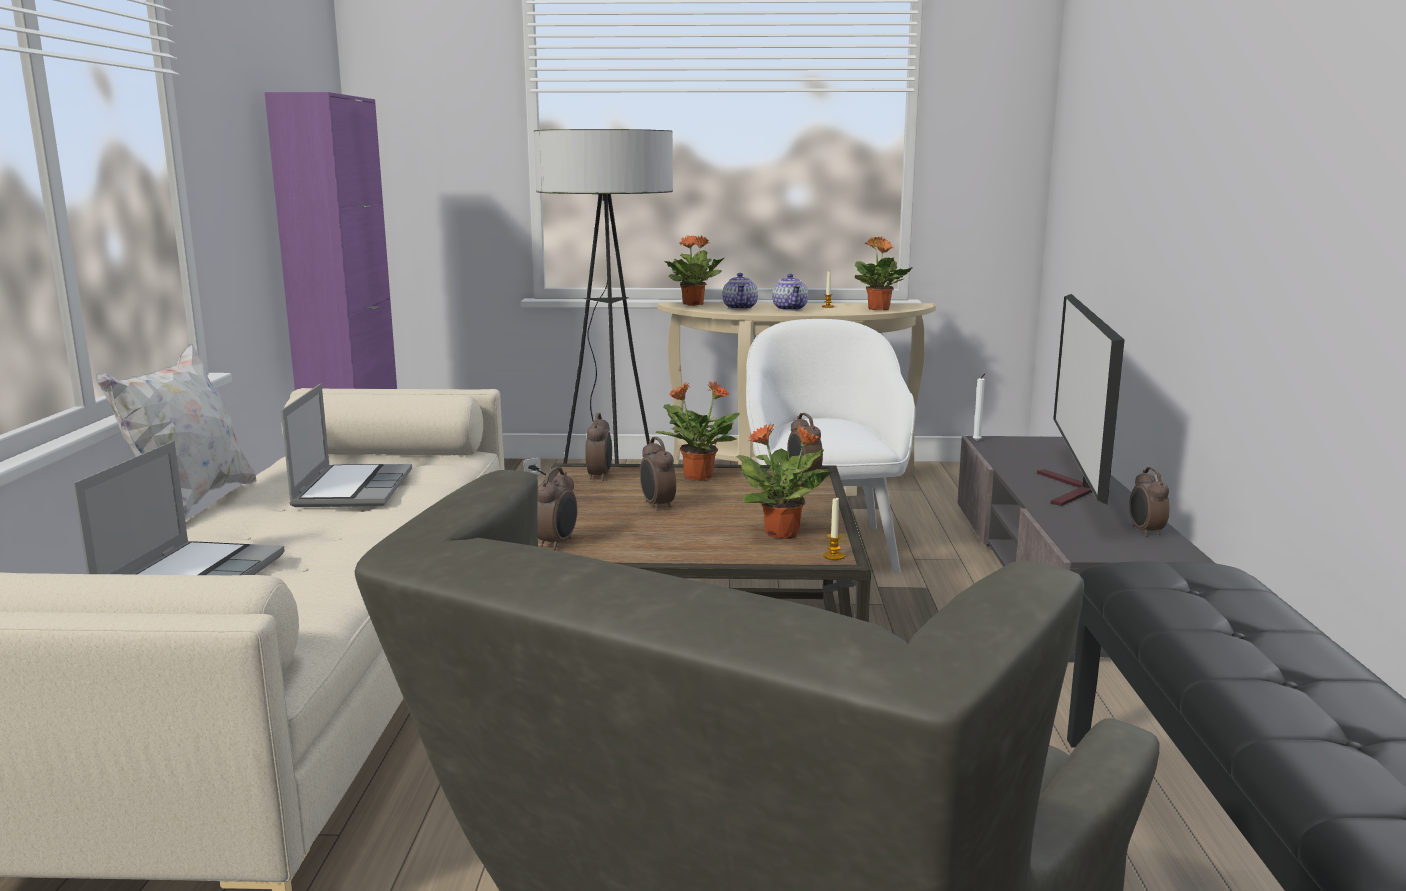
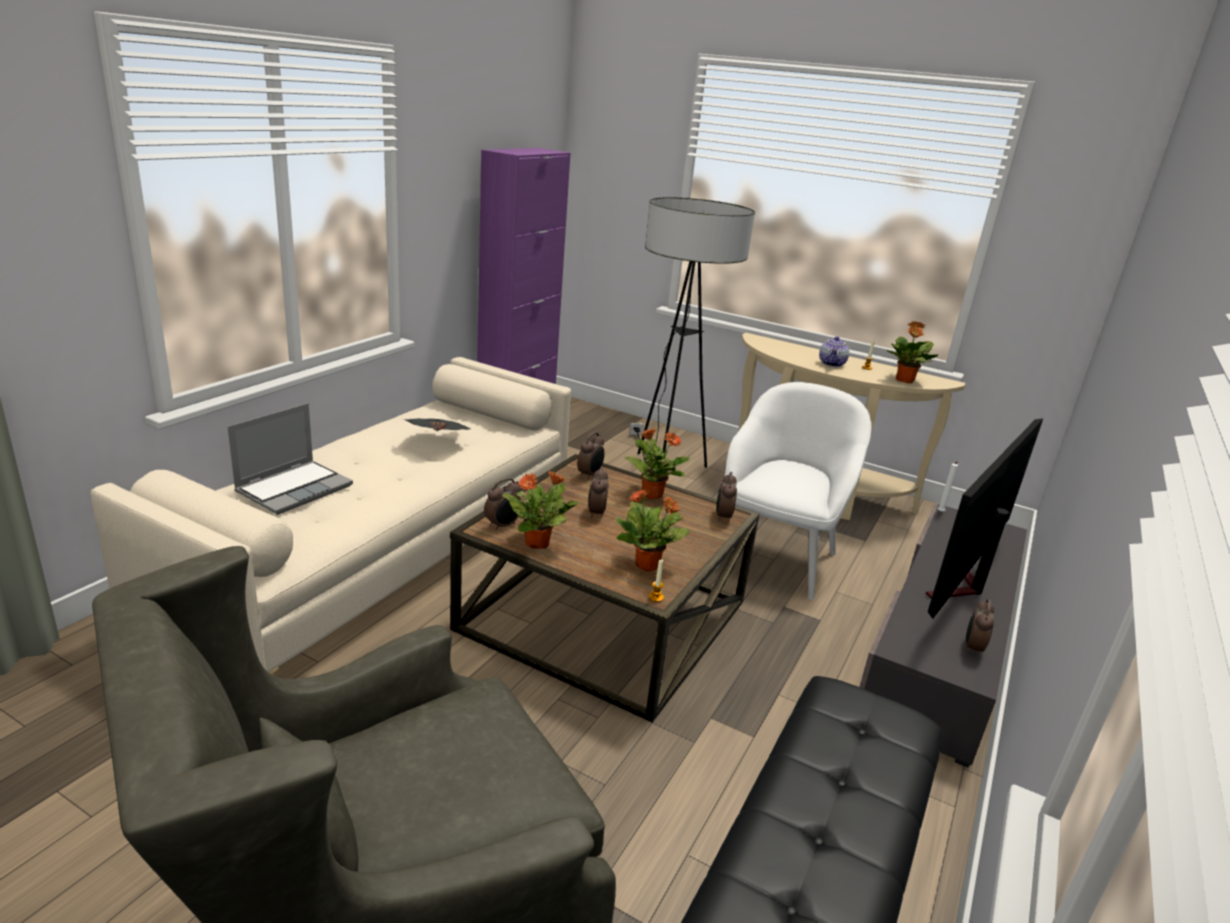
camera: 25 degrees right, 10 degrees up
(191, 504) = (350, 428): white pillow -> none
(352, 488) = (438, 441): laptop -> newspaper
(693, 304) = (767, 341): potted plant -> potted plant (538, 543)
(741, 308) = (795, 354): teapot -> none

